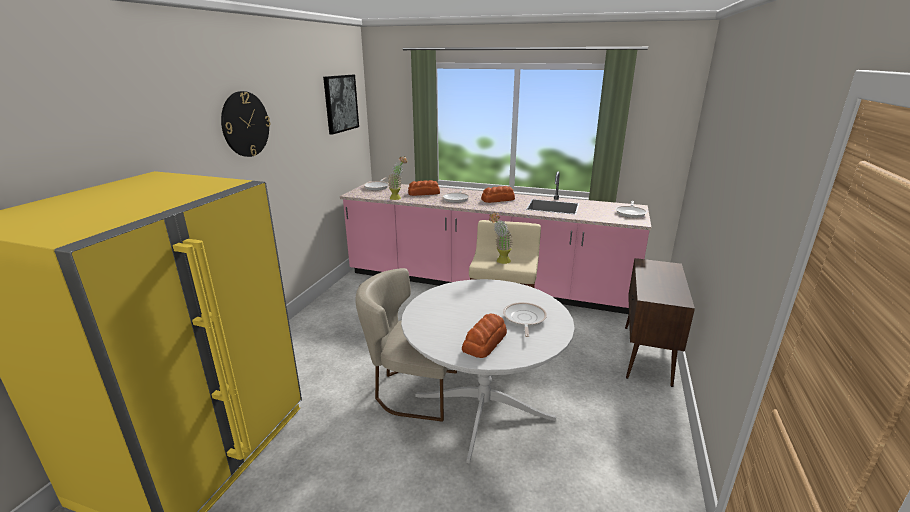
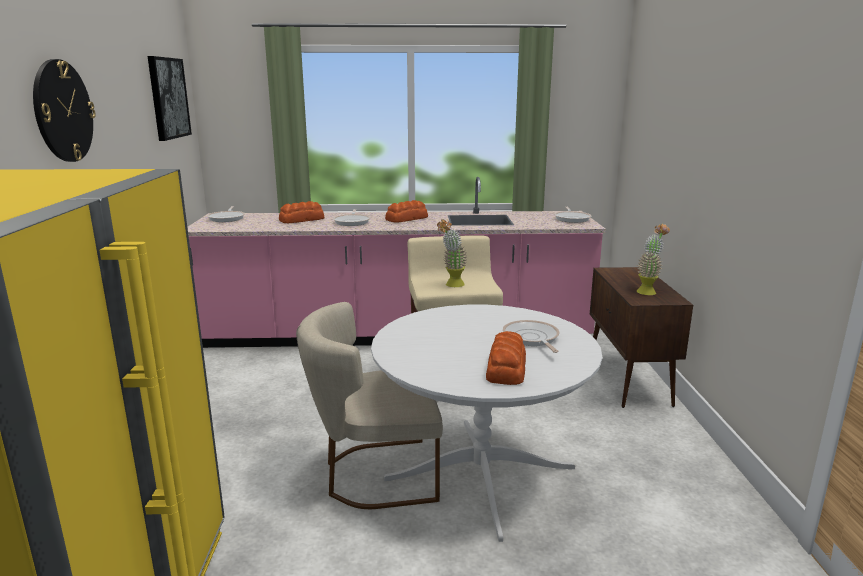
camera: 20 degrees left, 5 degrees down
(398, 198) = (270, 227): potted plant -> potted plant (648, 291)

